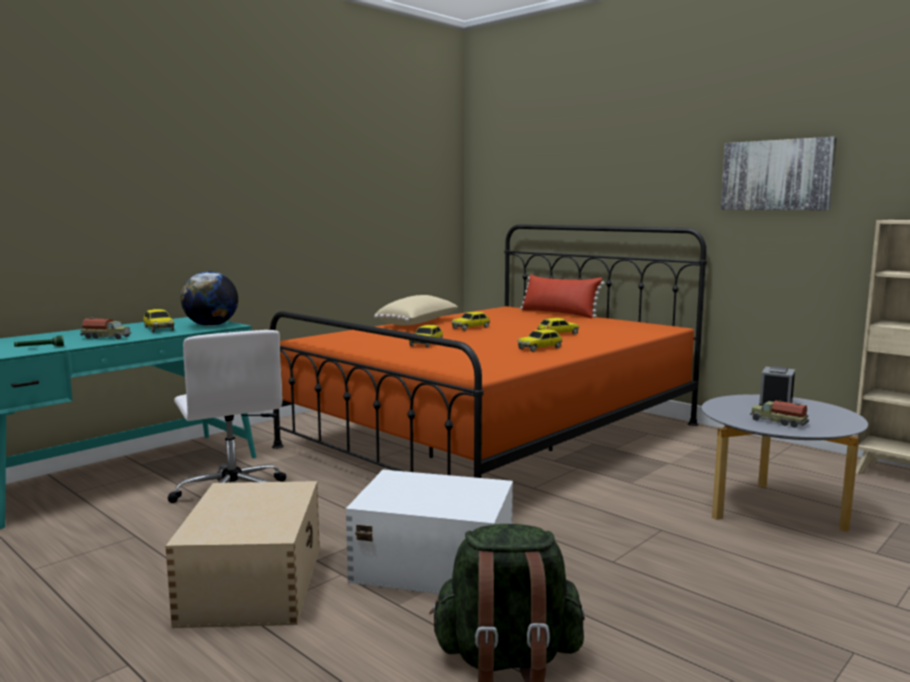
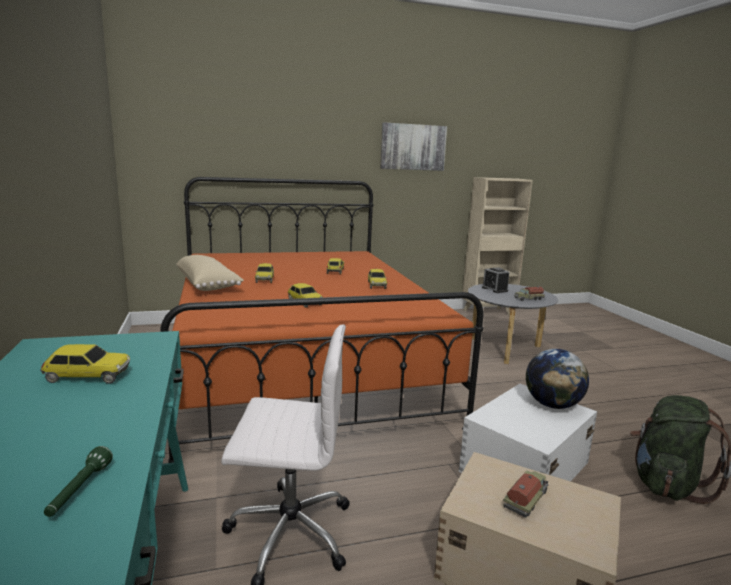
camera: 60 degrees left, 5 degrees up
(107, 337) = (90, 419): toy truck -> toy truck (526, 500)
(211, 325) = (133, 346): globe -> globe (552, 405)
(559, 313) = (260, 254): red pillow -> none

